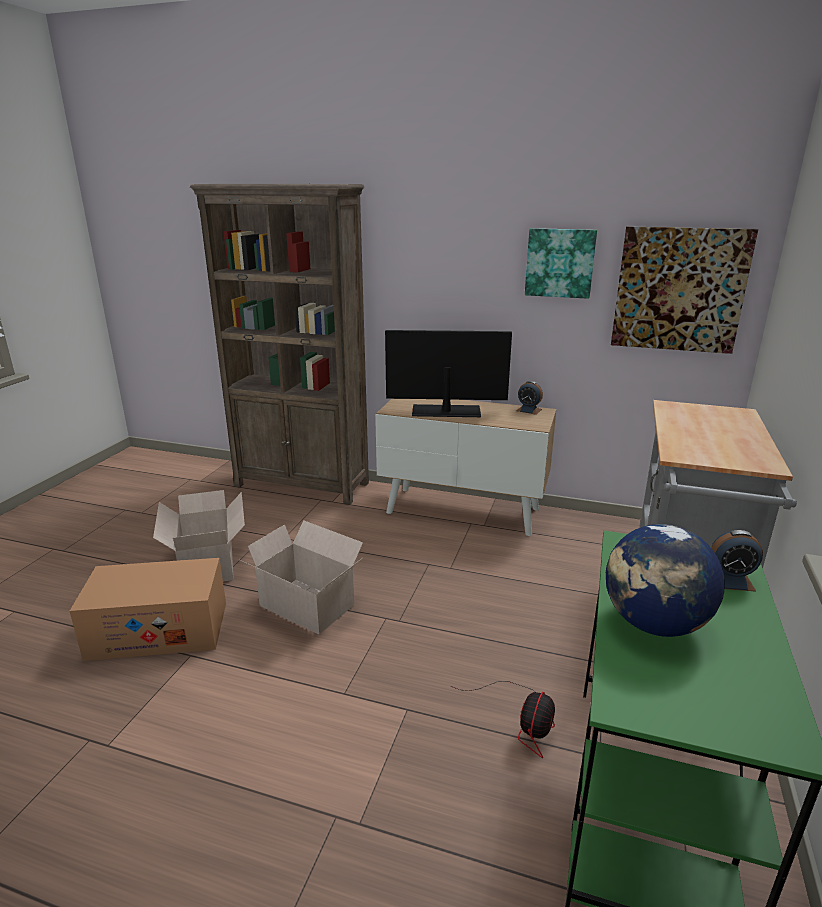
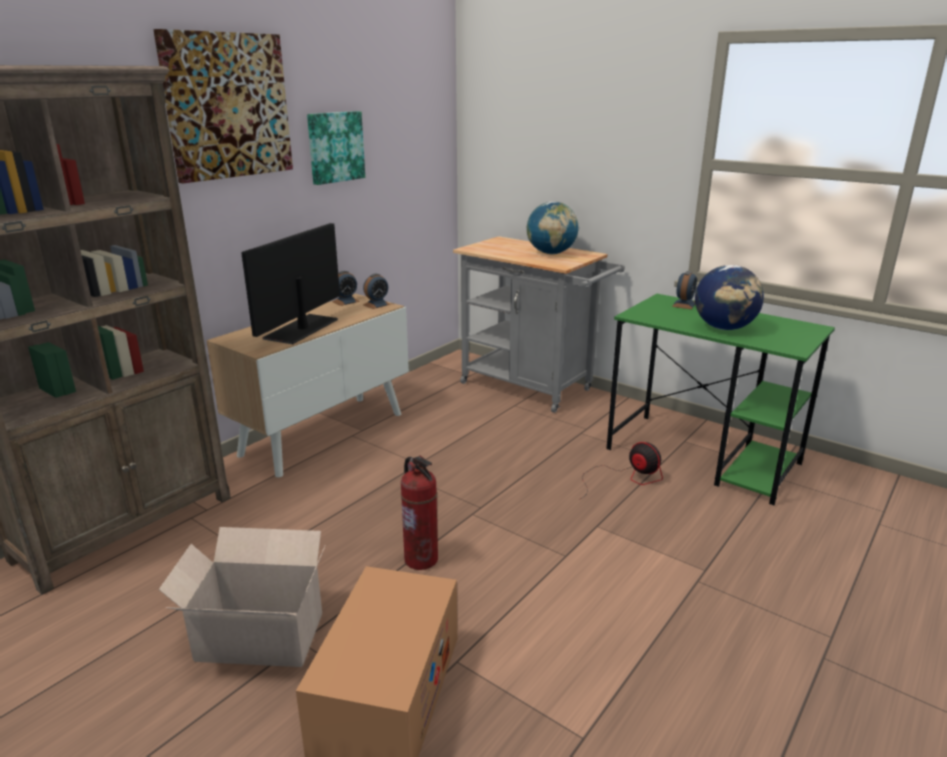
camera: 70 degrees left, 0 degrees up
(308, 607) = (422, 559): cardboard box -> fire extinguisher
(536, 421) = (376, 304): none -> alarm clock
(679, 289) = (413, 158): picture -> picture (227, 106)
(724, 444) = (551, 253): none -> globe

